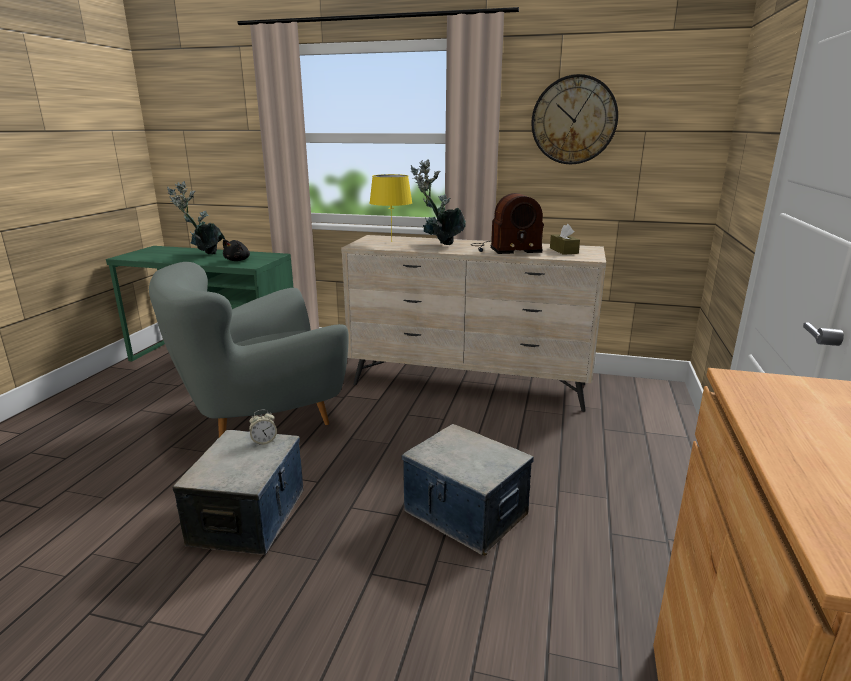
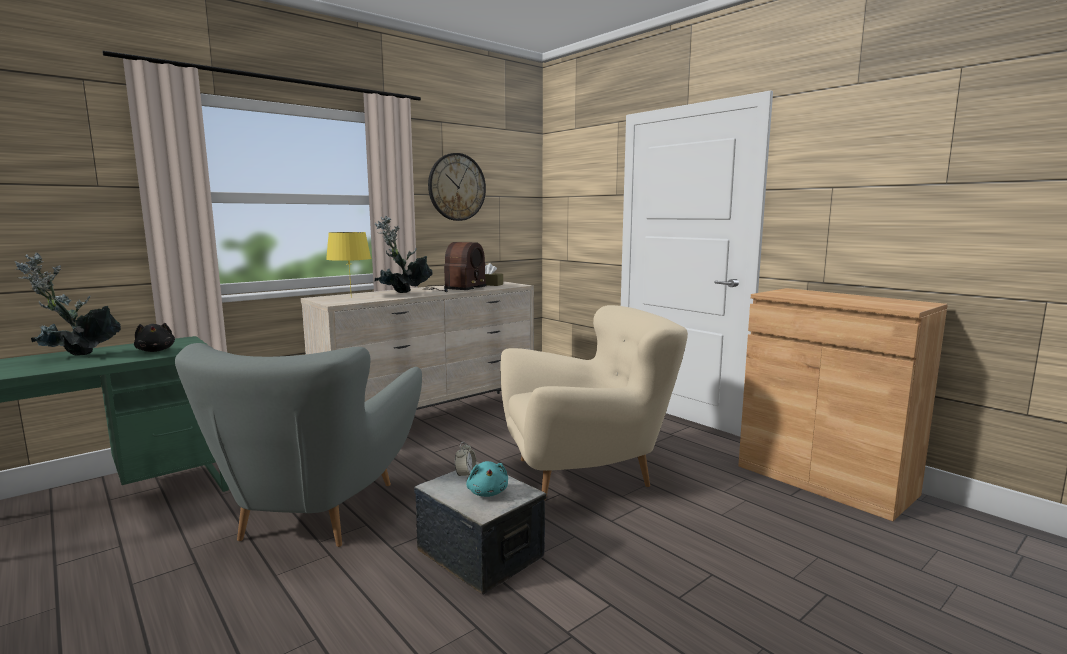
camera: 55 degrees left, 10 degrees down
(236, 465) = (487, 492): none -> turquoise plush toy
(465, 513) = (586, 472): storage box -> beige armchair

